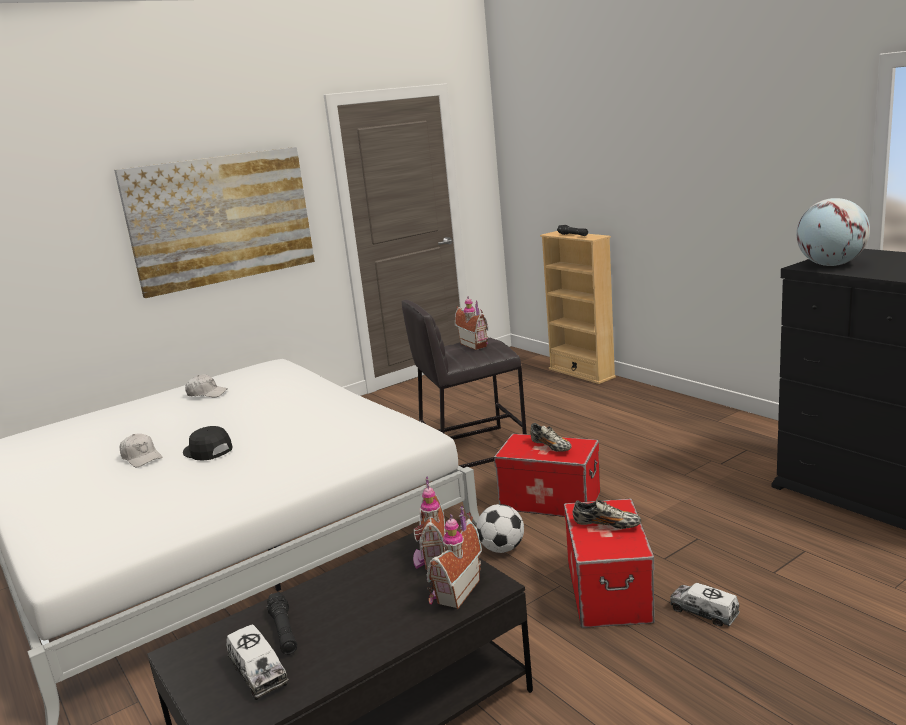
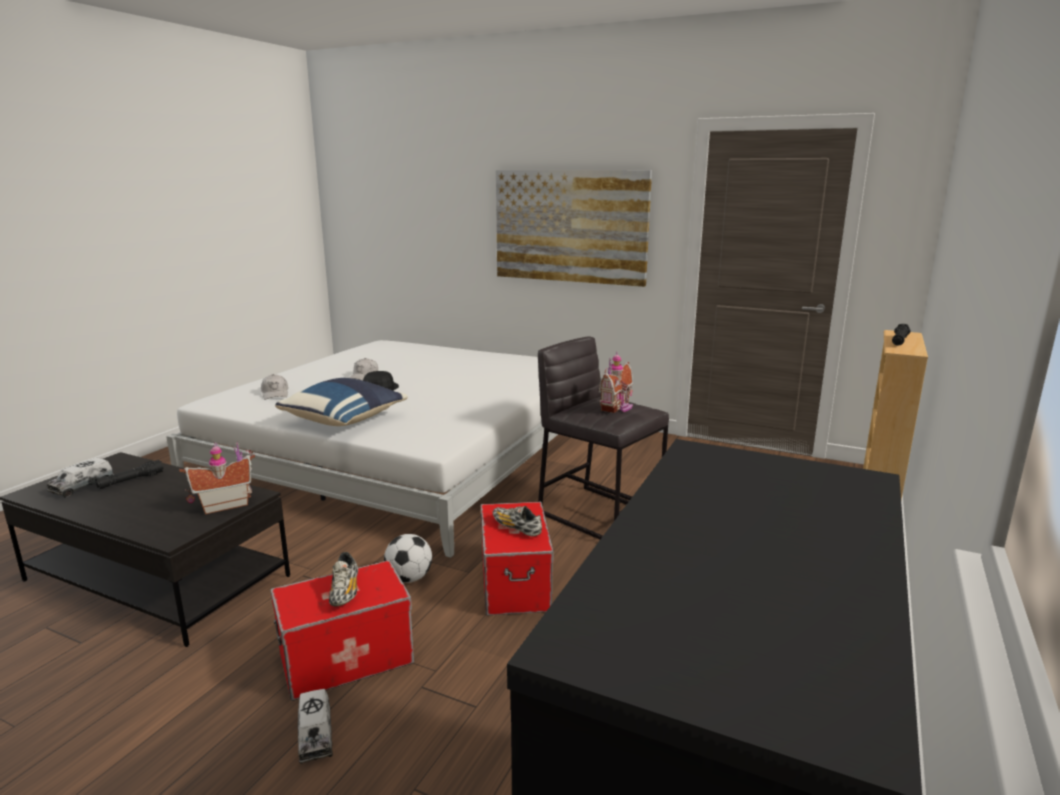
camera: 60 degrees right, 0 degrees up
(207, 393) = (484, 362): white cap -> white cap (275, 393)
(284, 475) = (345, 420): none -> blue pillow
(454, 592) = (166, 525): toy house -> none
(551, 447) = (516, 528): shoe -> shoe turned 105 degrees clockwise
(704, 612) = (315, 736): toy truck -> toy truck turned 150 degrees clockwise
(831, 265) = (719, 468): globe -> none

